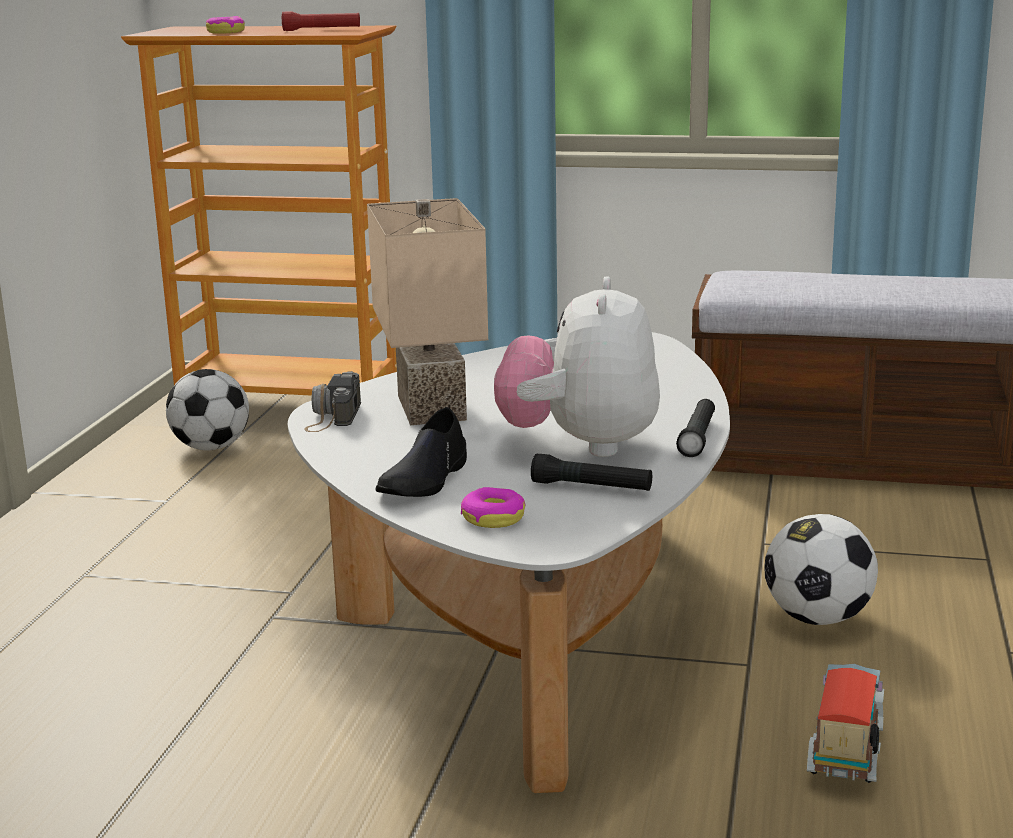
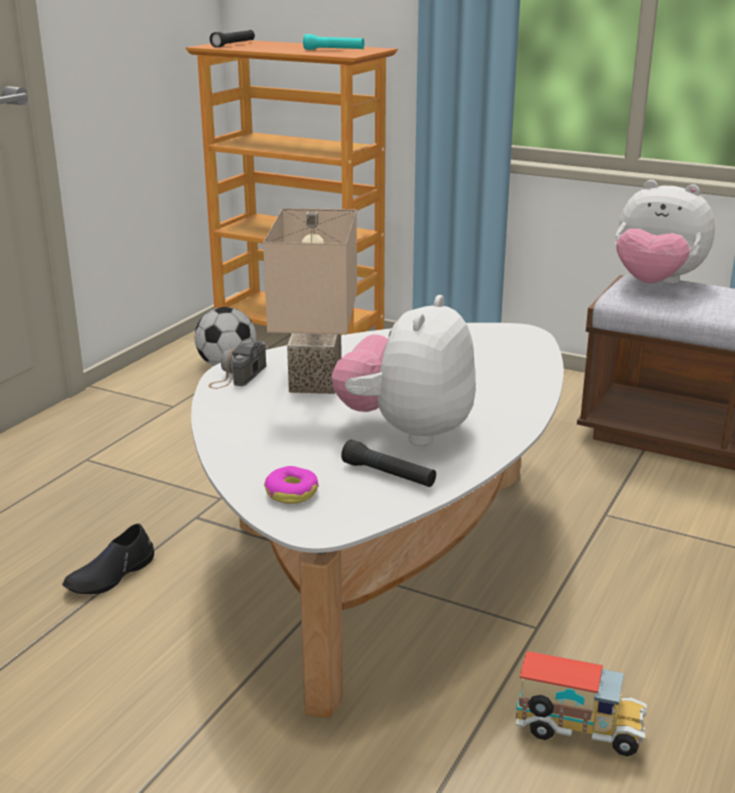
camera: 15 degrees right, 5 degrees up
(226, 32) = (262, 48): donut -> none
(321, 30) = (334, 50): red flashlight -> turquoise flashlight
(424, 480) = (264, 447): black shoe -> black shoe (111, 575)
(697, 438) = (507, 438): black flashlight -> black flashlight (233, 45)
(756, 276) = (655, 284): none -> plush toy
(818, 618) = (617, 594): football -> none
(847, 754) = (578, 732): toy truck -> toy truck turned 75 degrees clockwise

